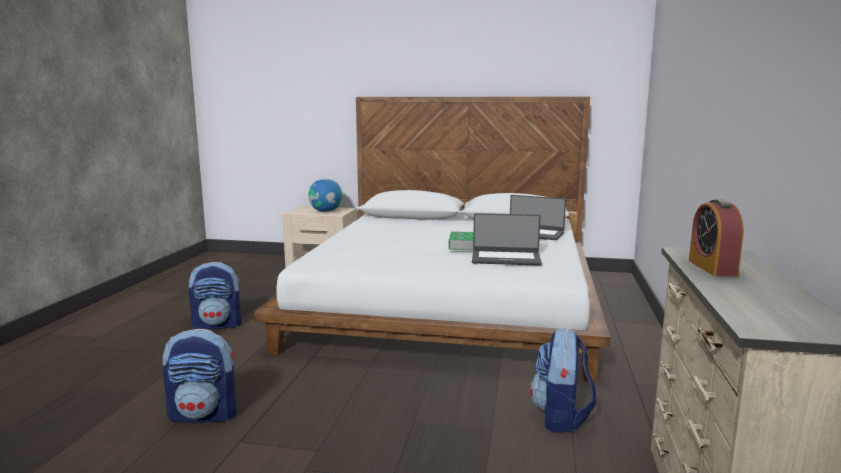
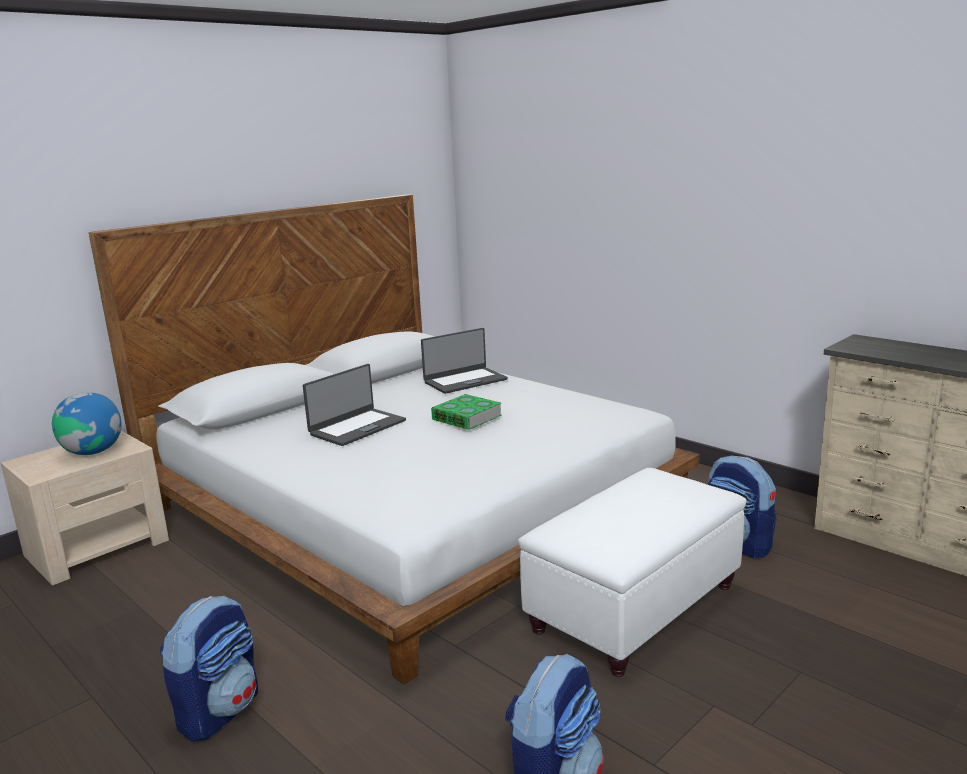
camera: 55 degrees left, 5 degrees up
(412, 397) = (635, 607): none -> white ottoman
(506, 258) = (543, 416): laptop -> laptop (357, 427)
(712, 268) = (903, 354): alarm clock -> none

